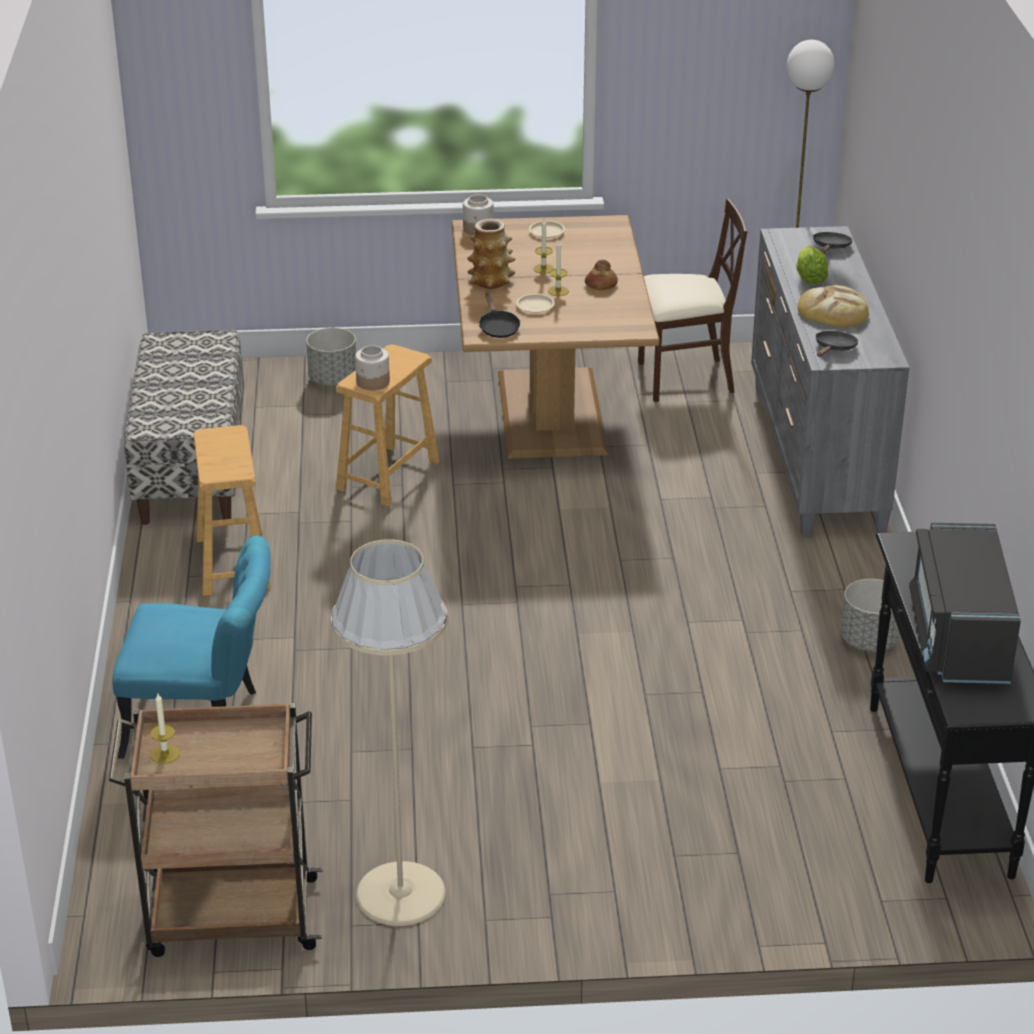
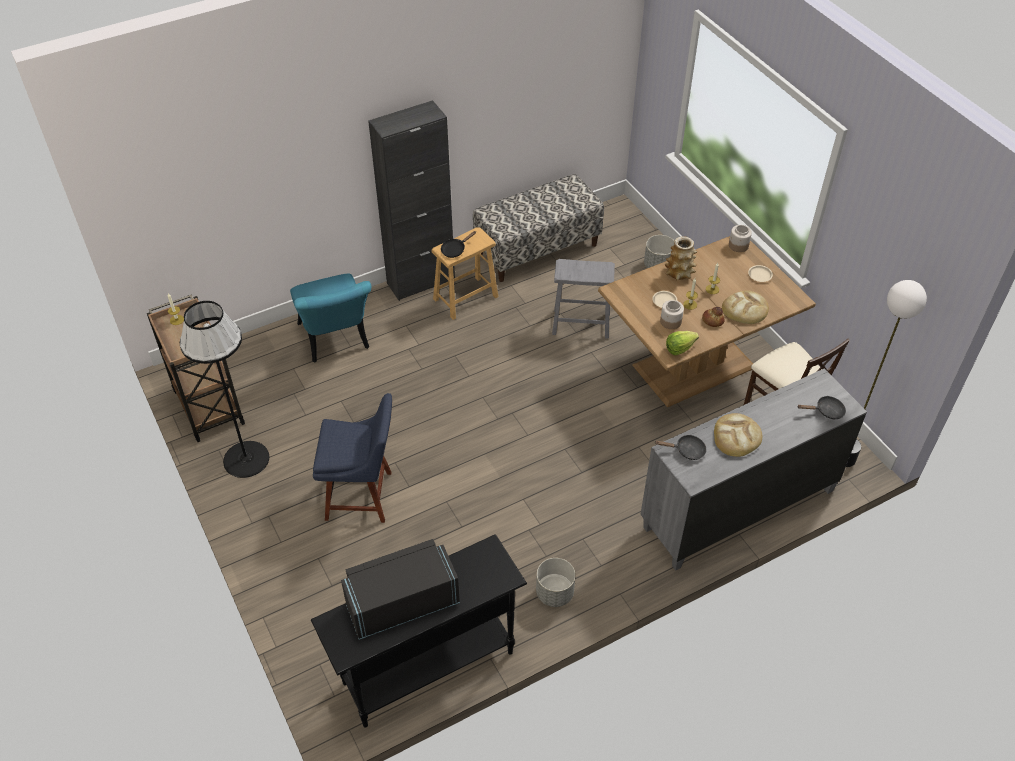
camera: 65 degrees right, 15 degrees up
(149, 597) = (421, 281): none -> black cabinet
(373, 382) = (568, 271): jar -> jar (670, 322)
(387, 475) = (581, 323): brown stool -> grey stool
(400, 894) = (246, 459): beige floor lamp -> black floor lamp
(498, 328) = (627, 294): black frying pan -> black frying pan (455, 250)
(577, 776) = (363, 496): none -> blue chair
(600, 259) = (745, 309): none -> bread
(809, 277) = (774, 412): lettuce -> lettuce (679, 348)

